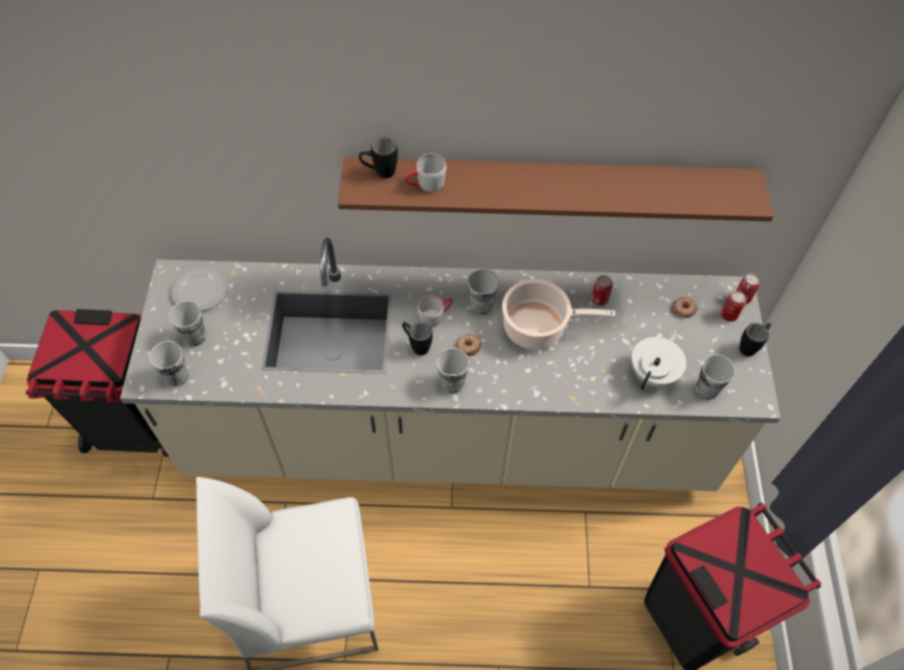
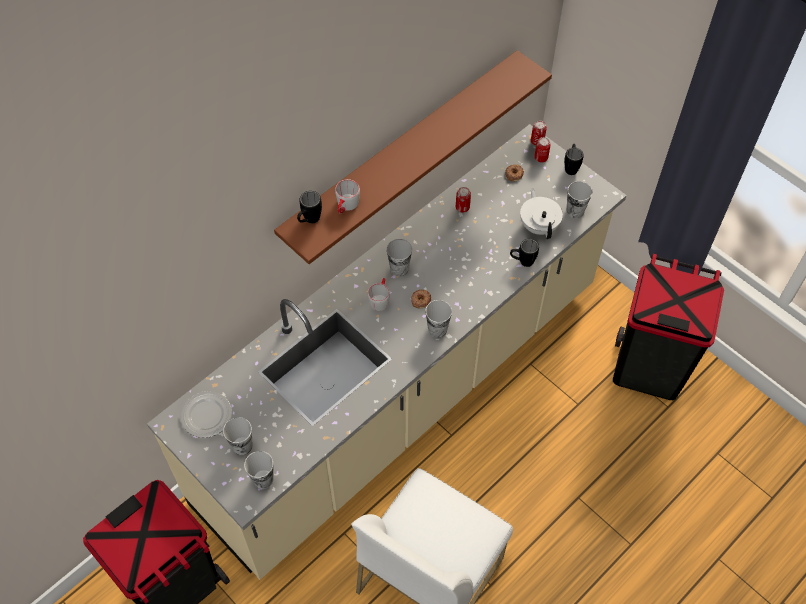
camera: 45 degrees left, 0 degrees up
(416, 345) = (390, 326): black mug -> black mug (522, 262)
(538, 327) = (448, 254): cooking pot -> none

